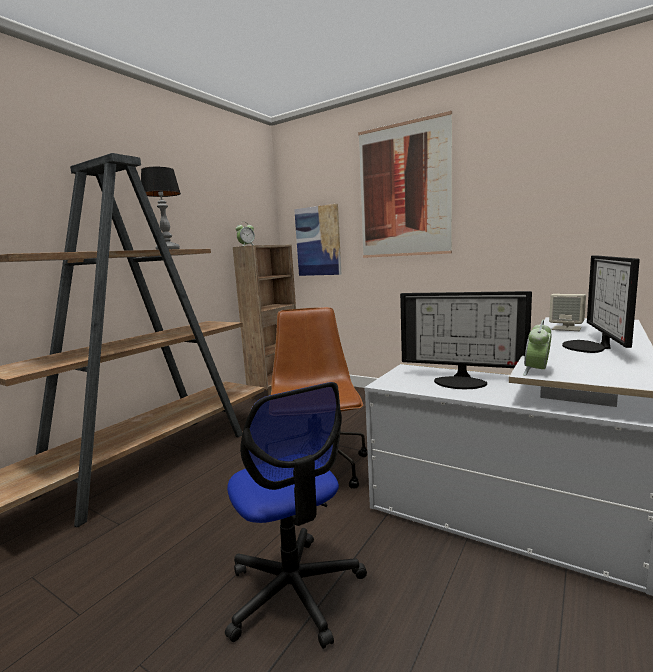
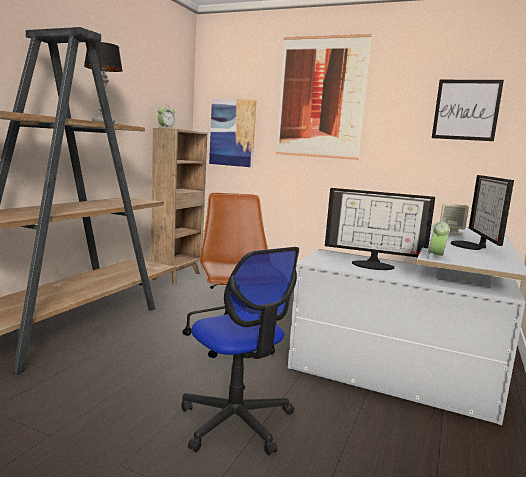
camera: 10 degrees left, 0 degrees up
(574, 179) = (466, 110): none -> picture

